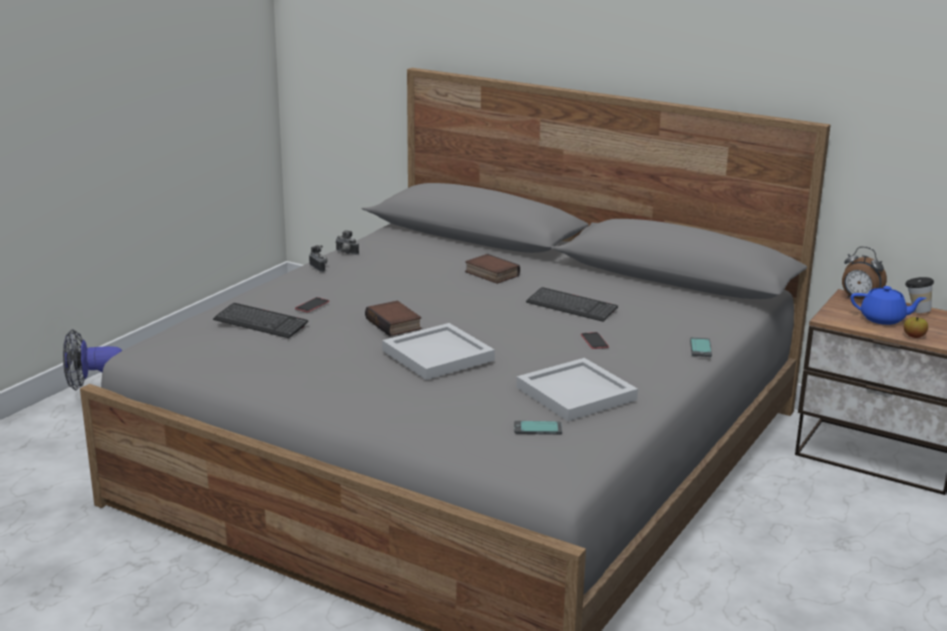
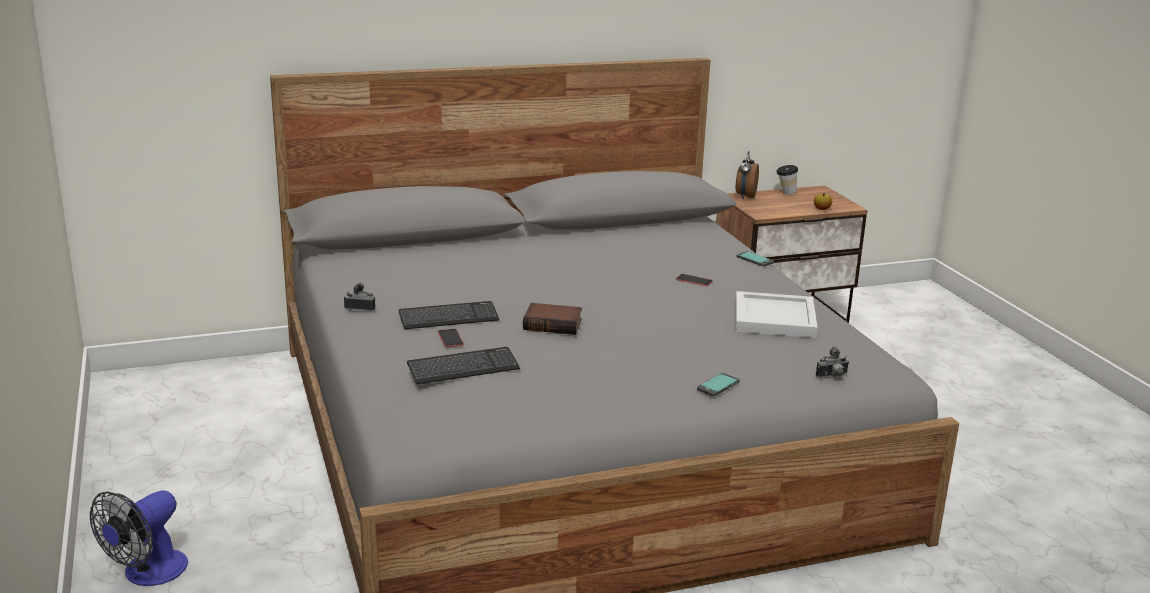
camera: 50 degrees left, 0 degrees up
(345, 253) = (347, 288): camera -> camera (833, 376)
(437, 356) = (639, 334): white tray -> none
(490, 274) = (504, 261): book -> none
(537, 429) = (816, 351): phone -> phone (718, 386)
(571, 306) = (618, 263): keyboard -> keyboard (448, 318)
(859, 299) = (745, 196): alarm clock -> alarm clock turned 120 degrees clockwise
(883, 319) = (785, 204): blue teapot -> none

